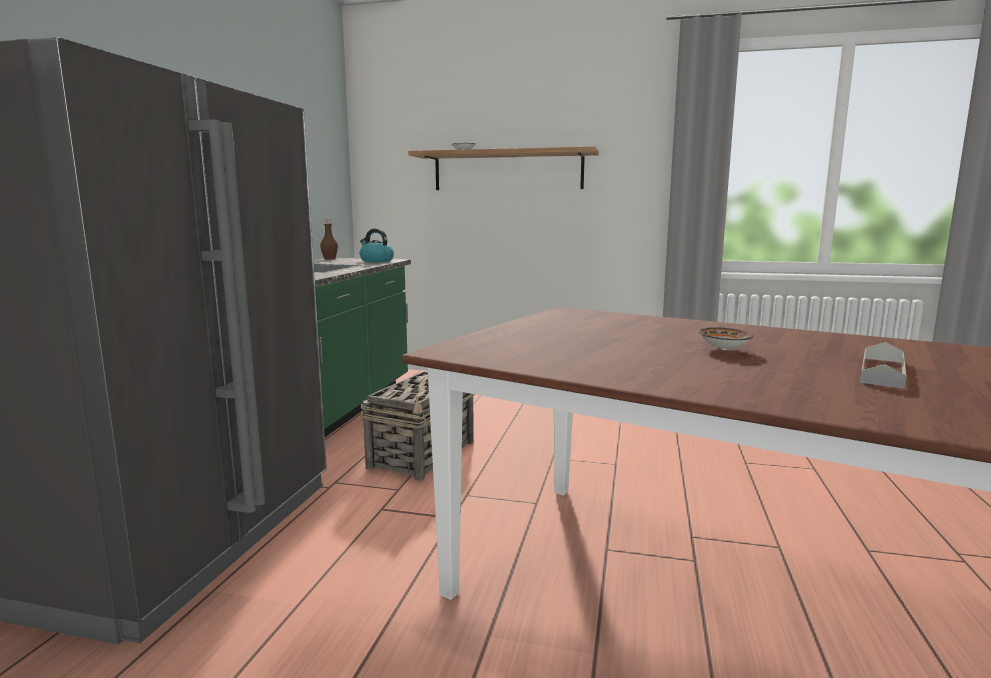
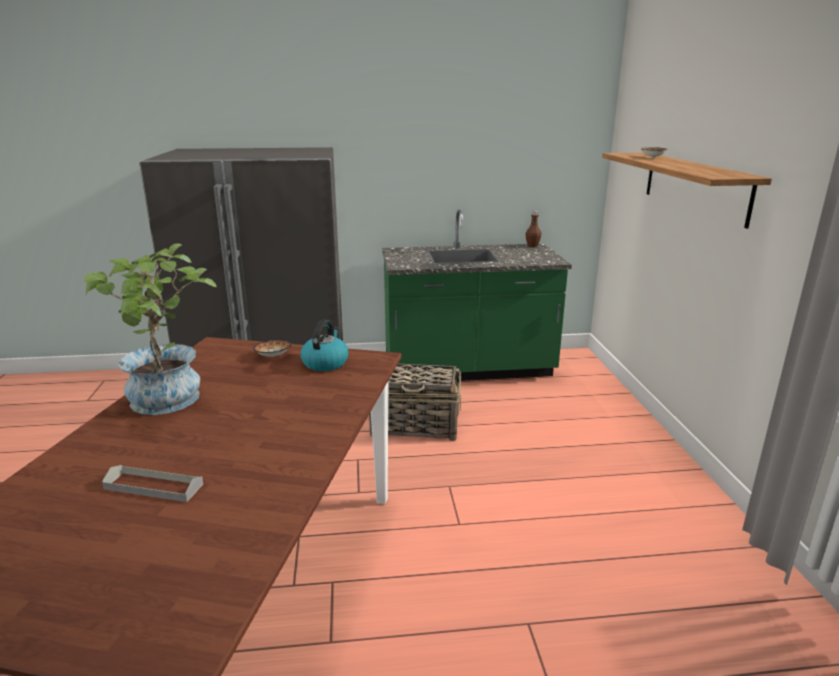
camera: 70 degrees right, 10 degrees up
(376, 261) = (535, 259): kettle -> kettle (325, 363)
(656, 368) = (168, 403): none -> potted plant
(724, 349) = (230, 424): bowl -> bowl (274, 356)

